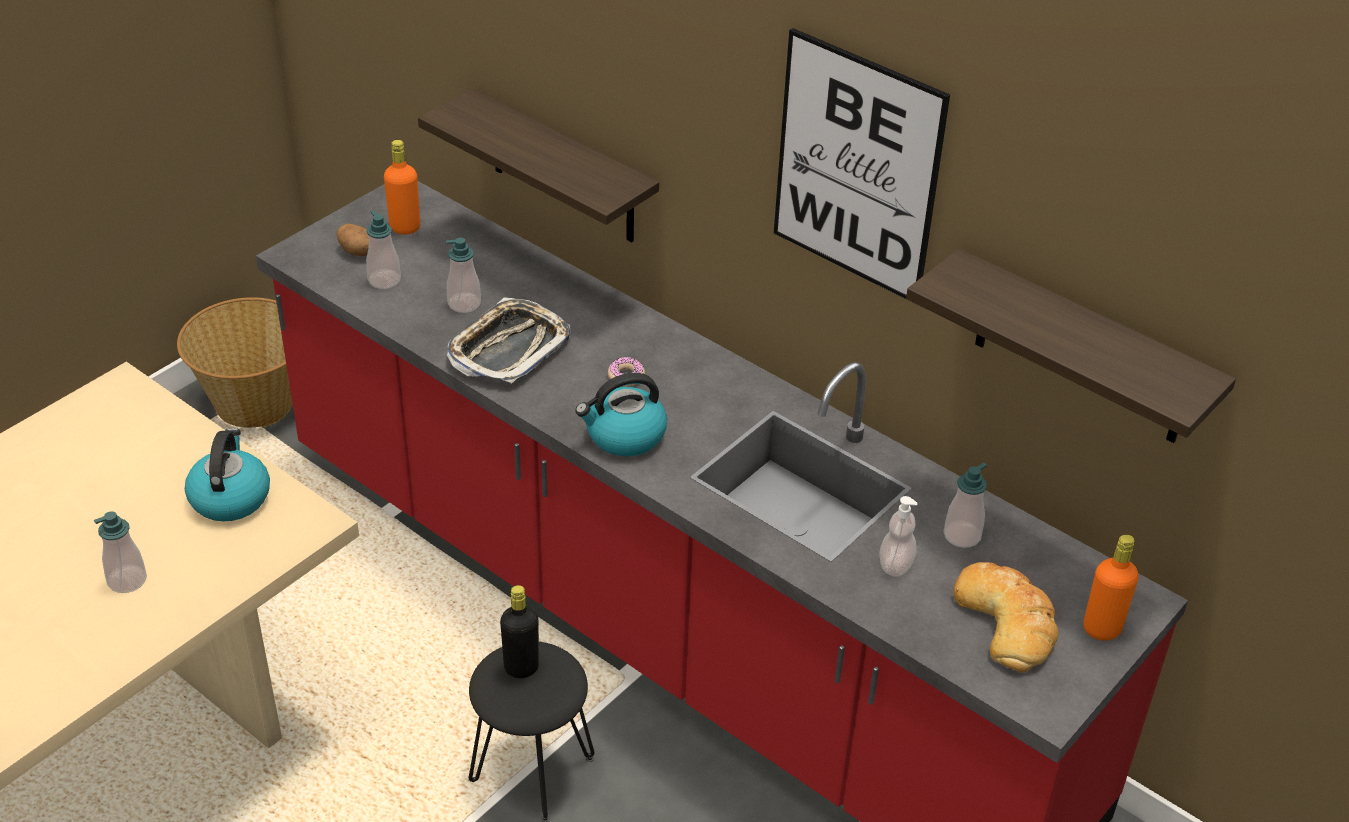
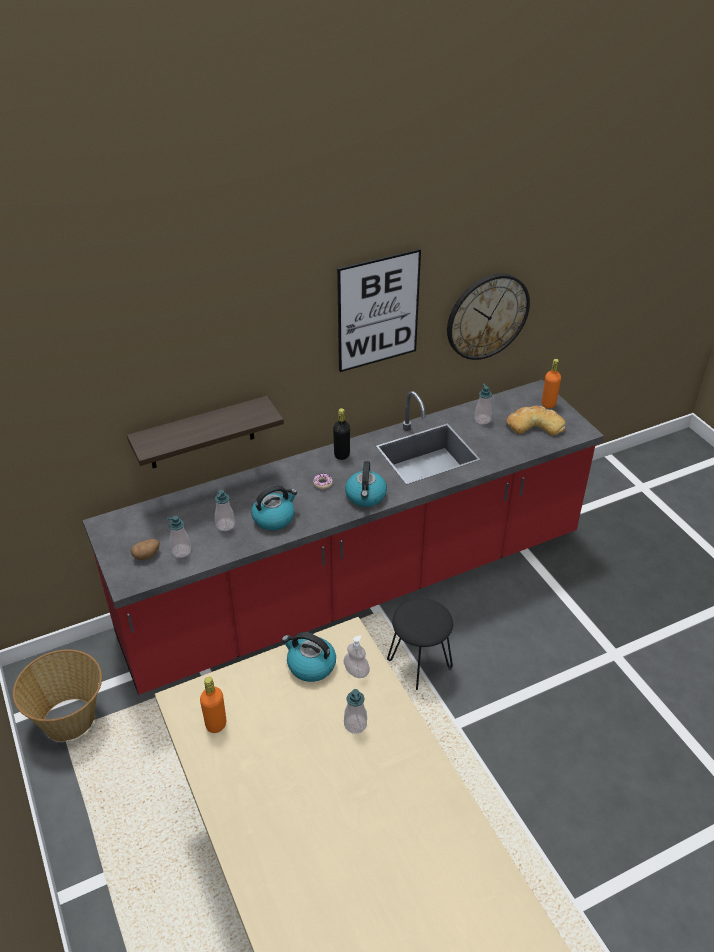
camera: 65 degrees left, 0 degrees up
(405, 227) = (137, 531): orange bottle -> orange bottle (216, 724)
(508, 348) = (274, 518): tray -> kettle
(521, 667) = (415, 618): black bottle -> black bottle (342, 455)
(895, 565) = (491, 442): soap dispenser -> soap dispenser (356, 671)
(1082, 350) = (487, 316): shelf -> wall clock

